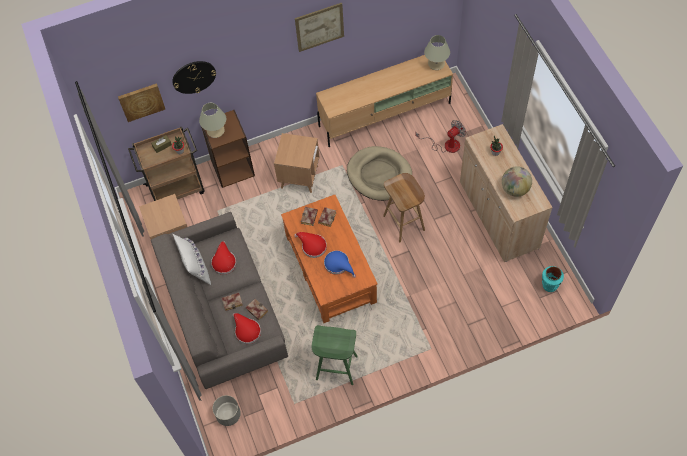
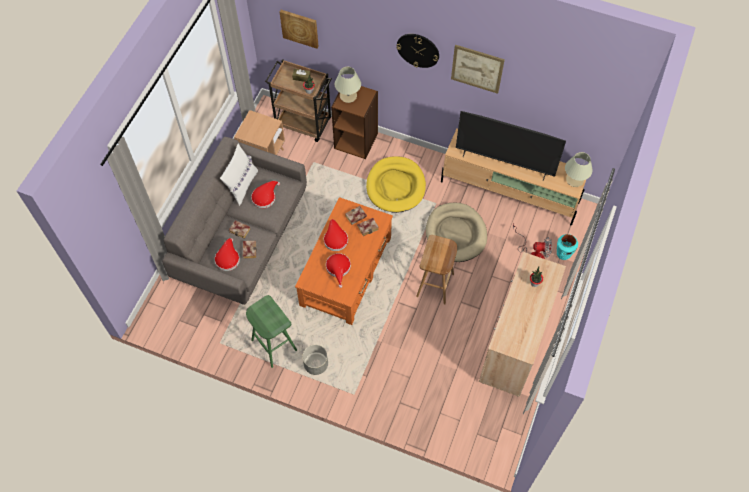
camera: 40 degrees right, 0 degrees up
(194, 77) = (350, 37): wall clock -> wall clock (418, 50)
(228, 415) = (171, 309): grey planter -> grey planter (316, 364)
(299, 177) = (396, 186): brown side table -> yellow dog bed
(338, 265) = (338, 268): blue hat -> red hat
(377, 91) = (504, 164): none -> television
(515, 189) = (518, 324): globe -> none
(549, 285) = (495, 432): turquoise vase -> turquoise vase (563, 254)

